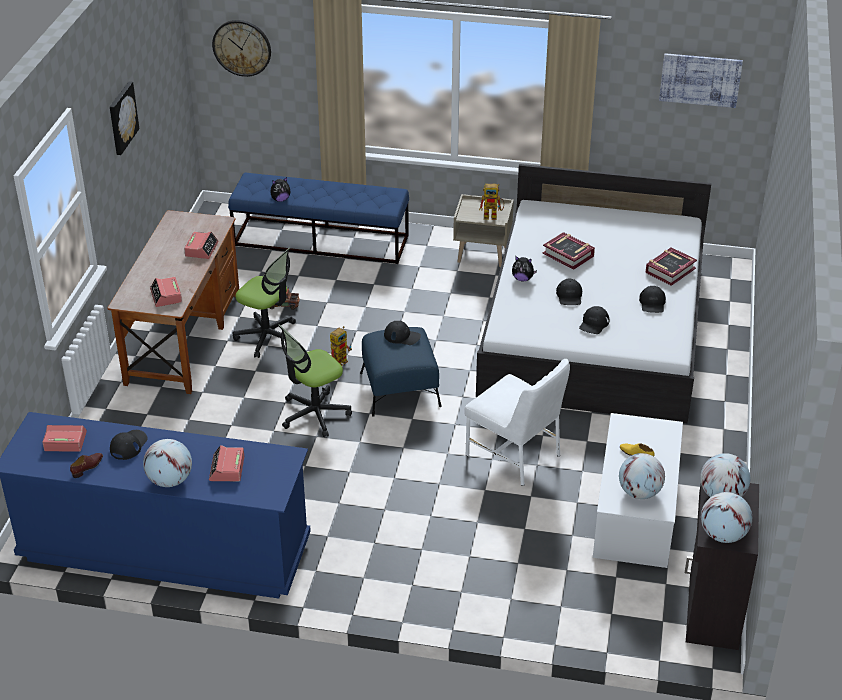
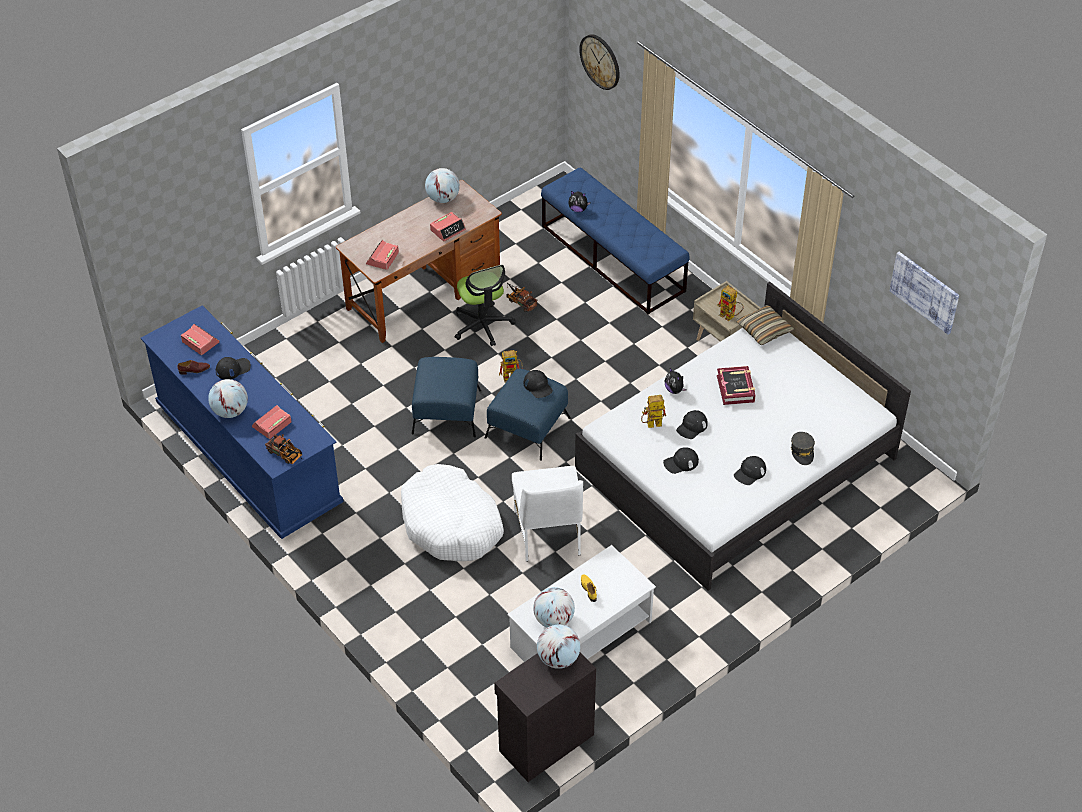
camera: 40 degrees right, 10 degrees up
(122, 117) = (425, 94): picture -> none
(273, 485) = (286, 455): none -> toy truck
(314, 414) = (447, 411): office chair -> blue ottoman
(424, 495) = (451, 524): none -> white dog bed
(536, 209) = (764, 330): none -> pillow
(537, 311) = (651, 425): none -> toy robot
(670, 270) = (802, 451): book -> grey cap
(723, 535) = (521, 687): globe -> globe (443, 198)

